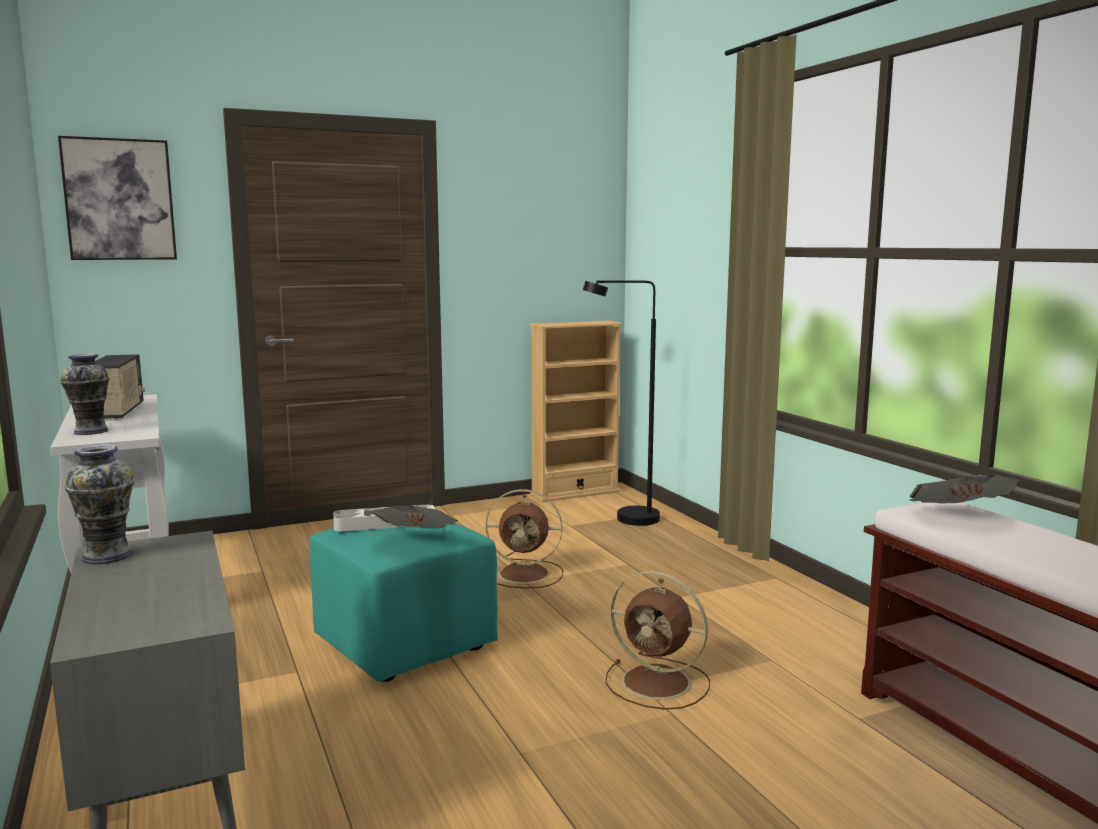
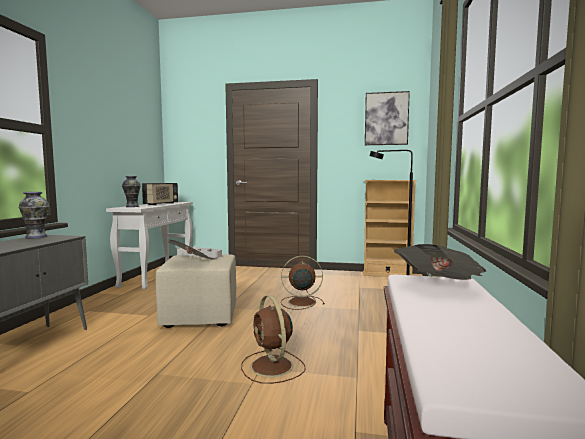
camera: 35 degrees right, 5 degrees down
(119, 199) = (187, 124): picture -> picture (386, 118)
(403, 644) = (200, 316): turquoise ottoman -> beige ottoman
(526, 574) = (300, 302): brown fan -> brown fan turned 135 degrees clockwise

